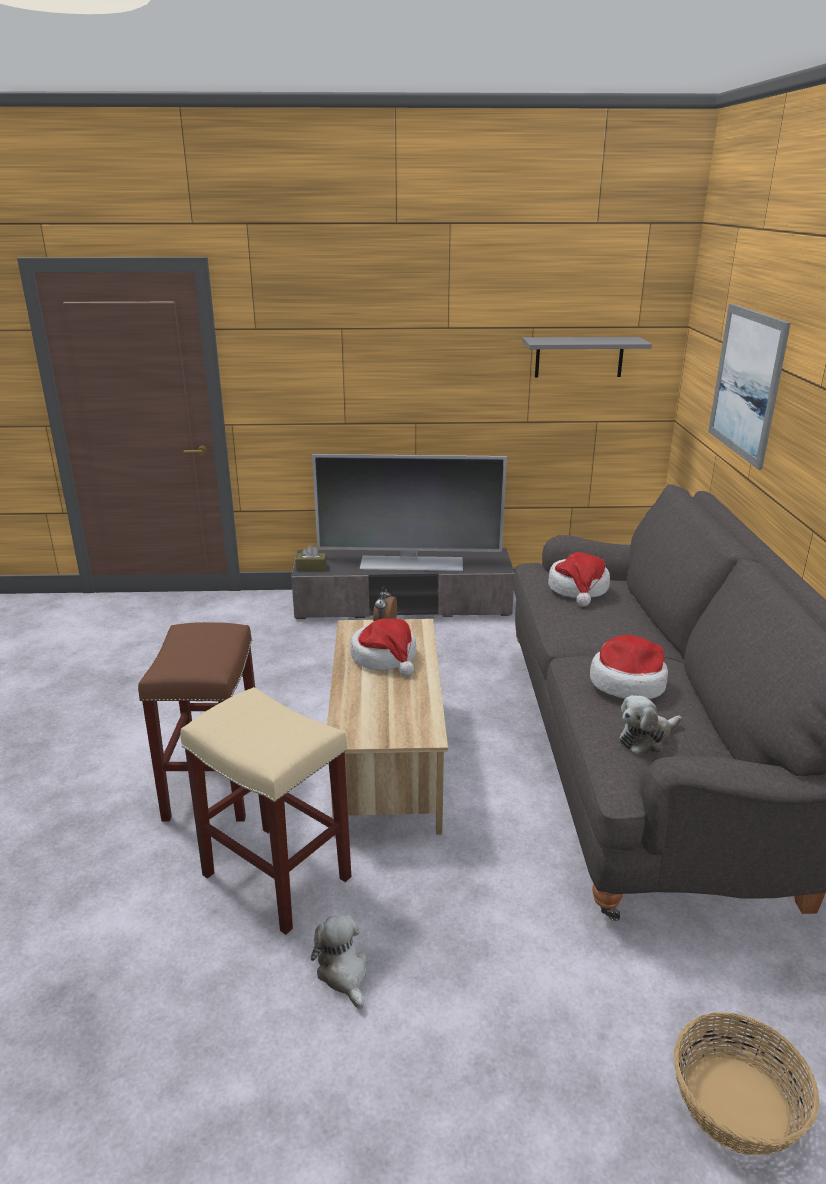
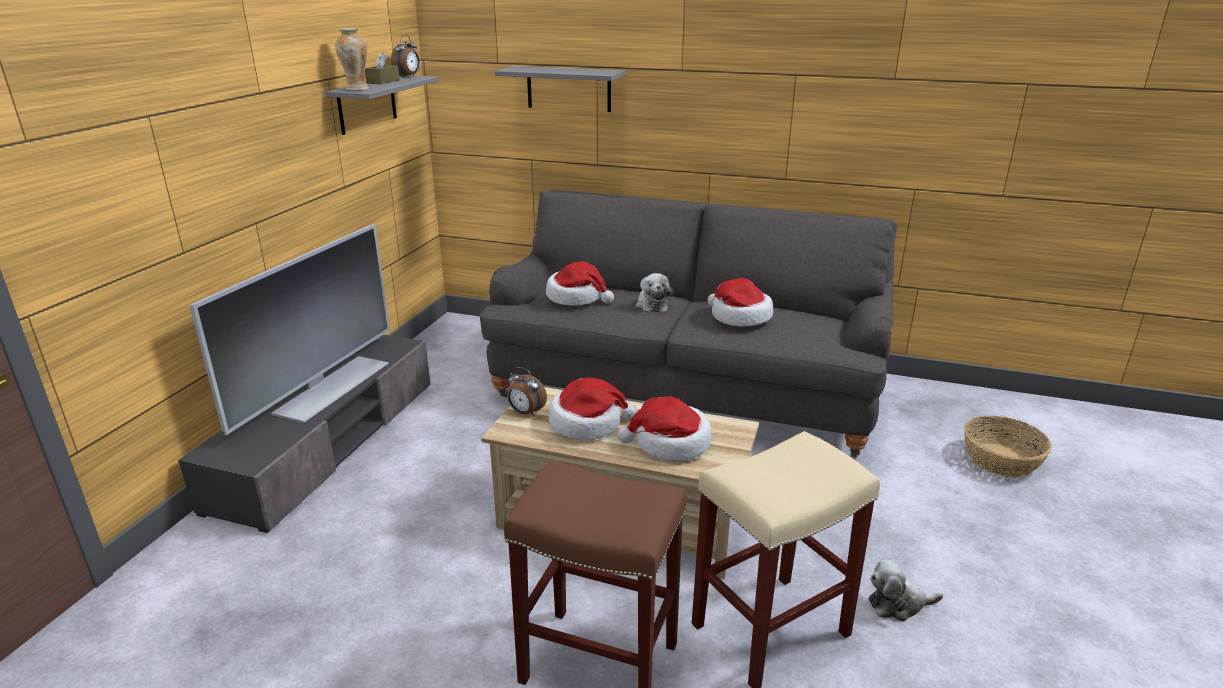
camera: 70 degrees left, 0 degrees up
(311, 567) = (250, 456): brown tissue box -> brown tissue box (383, 81)
(376, 702) = (670, 443): none -> hat
(542, 340) = (357, 89): none -> vase
(632, 339) = (408, 76): none -> alarm clock
(646, 738) = (809, 331): plush toy -> plush toy (652, 304)
(746, 383) = (568, 89): picture -> grey shelf

